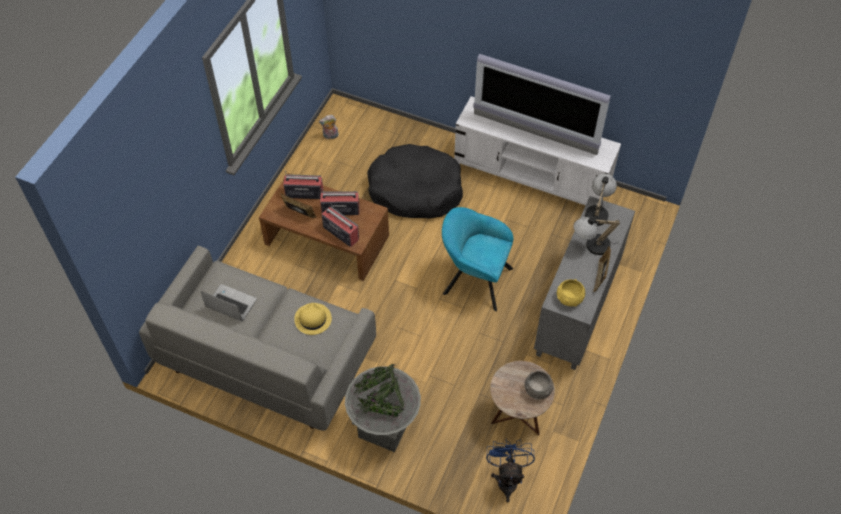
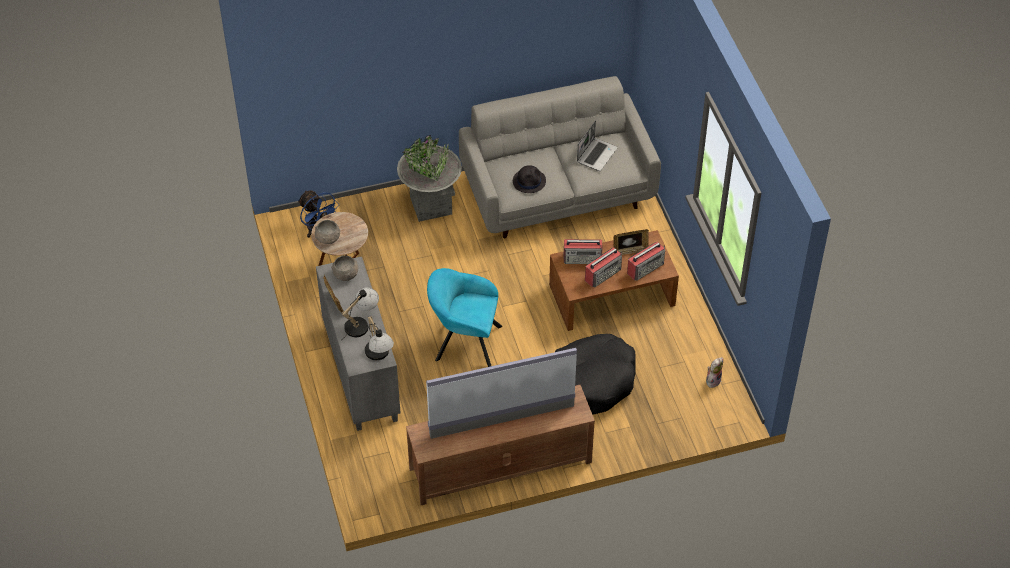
camera: 140 degrees right, 5 degrees down
(230, 304) = (596, 155): laptop -> laptop turned 45 degrees counterclockwise
(312, 319) = (529, 181): yellow hat -> black hat
(474, 279) = (464, 342): turquoise armchair -> turquoise armchair turned 150 degrees counterclockwise
(532, 176) = (499, 466): white tv stand -> brown tv stand
(569, 298) = (346, 274): yellow bowl -> grey bowl

